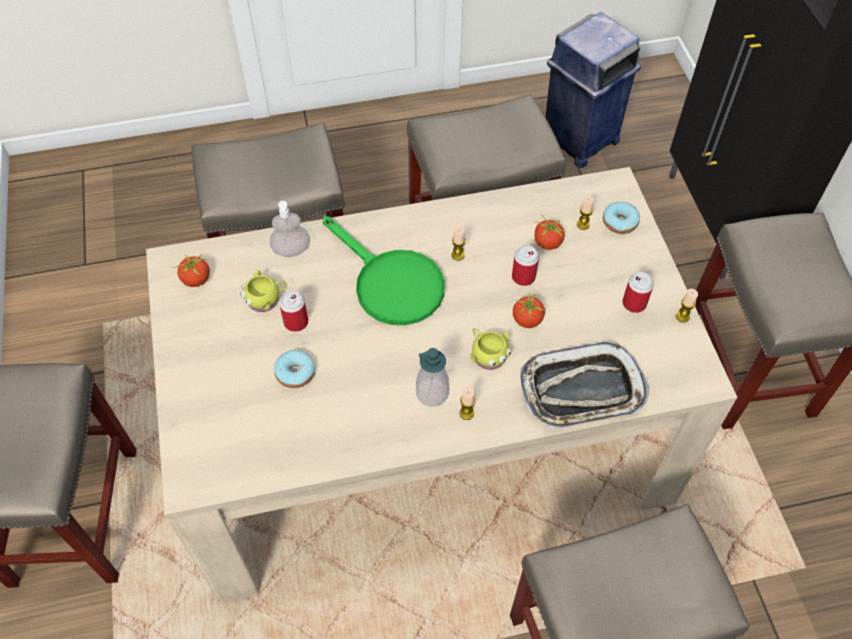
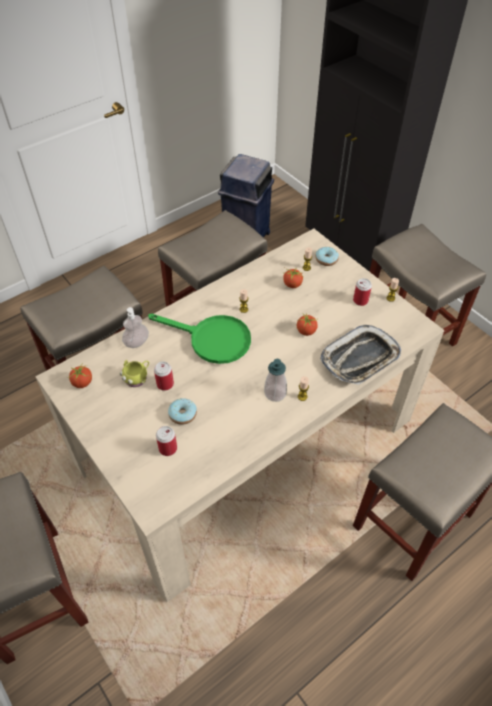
camera: 25 degrees left, 5 degrees down
(487, 354) = (294, 359): yellow mug -> none
(523, 277) = (289, 308): can -> can (168, 448)

